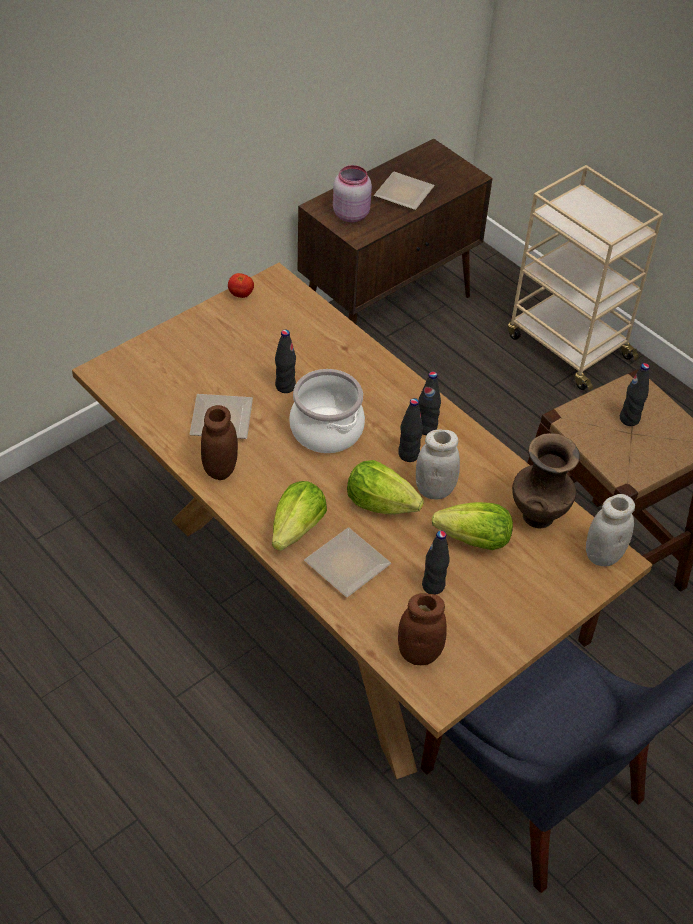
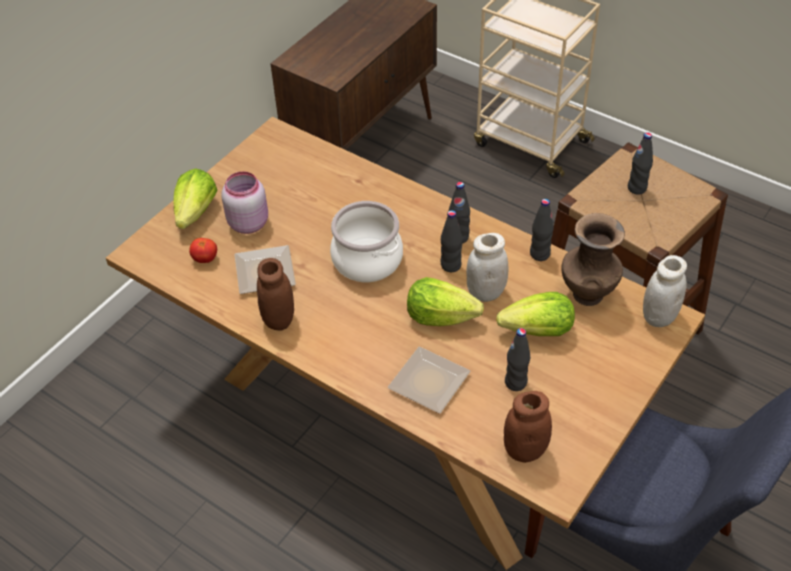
camera: 10 degrees left, 0 degrees up
(241, 294) = (246, 153): tomato -> tomato (205, 259)
(285, 386) = (315, 228): black bottle -> black bottle (539, 254)
(297, 529) = (371, 359): lettuce -> lettuce (196, 212)
(351, 214) = (321, 61): pink jar -> pink jar (248, 222)
(401, 194) = (361, 34): plate -> none

